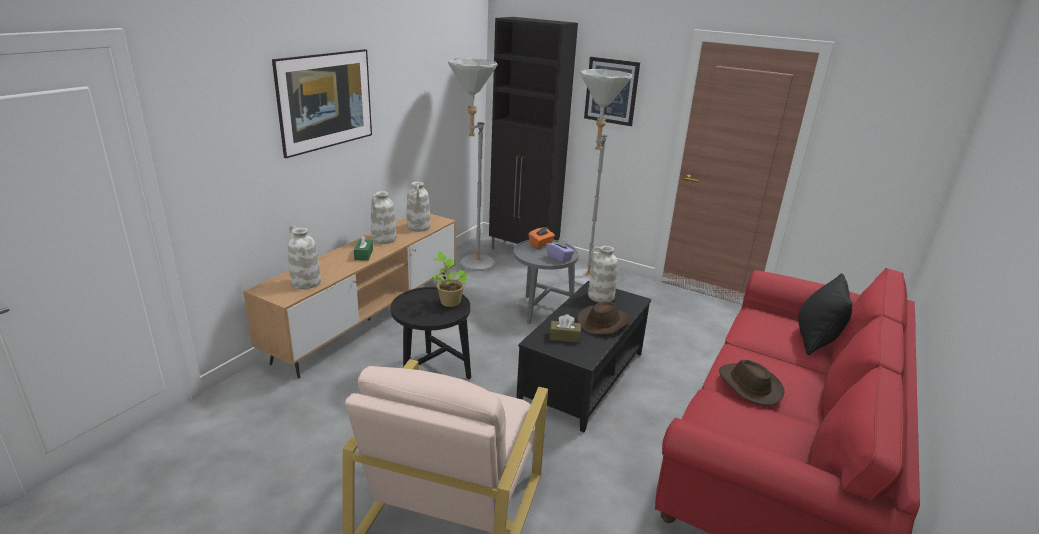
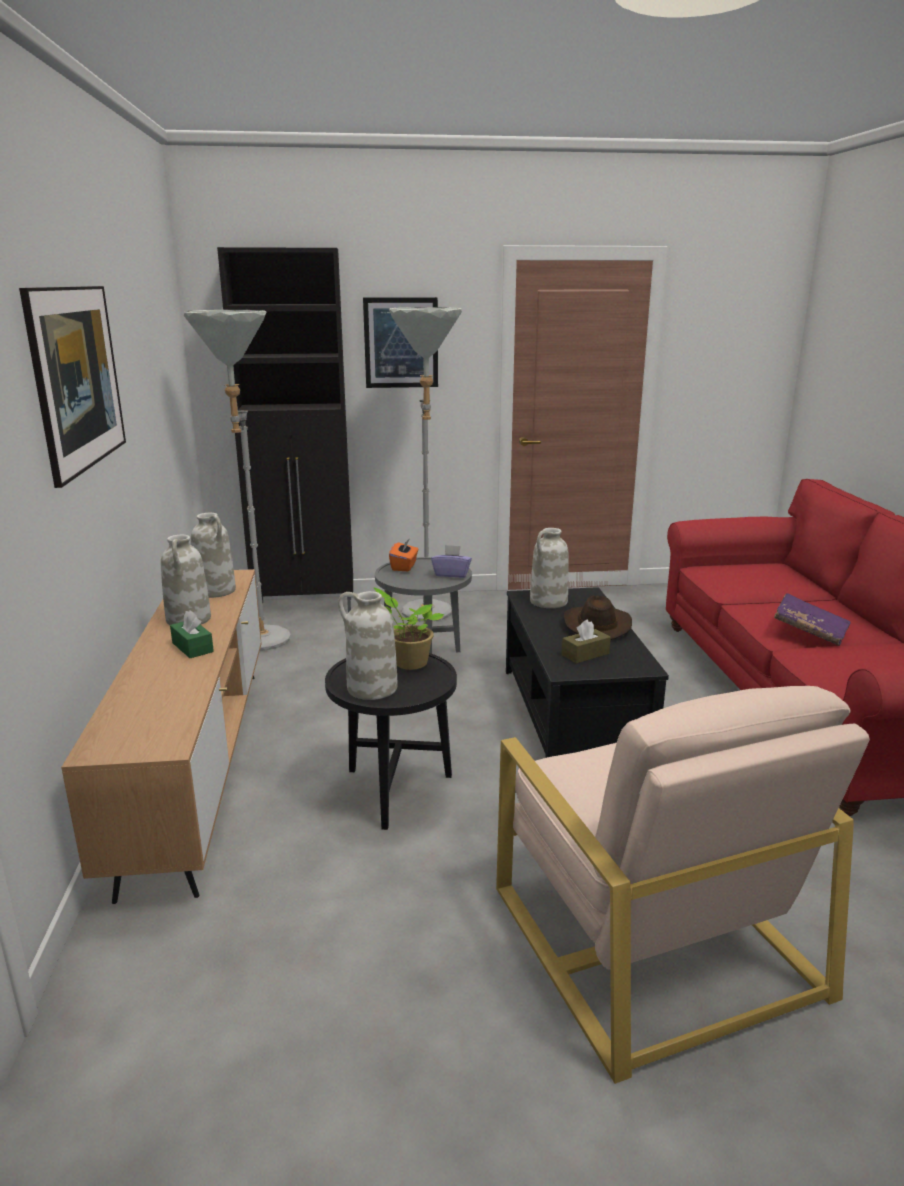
camera: 35 degrees left, 5 degrees down
(305, 282) = (161, 713): white vase -> white vase (371, 688)
(748, 386) = (809, 631): brown hat -> purple book
(815, 340) = (785, 573): black pillow -> none

